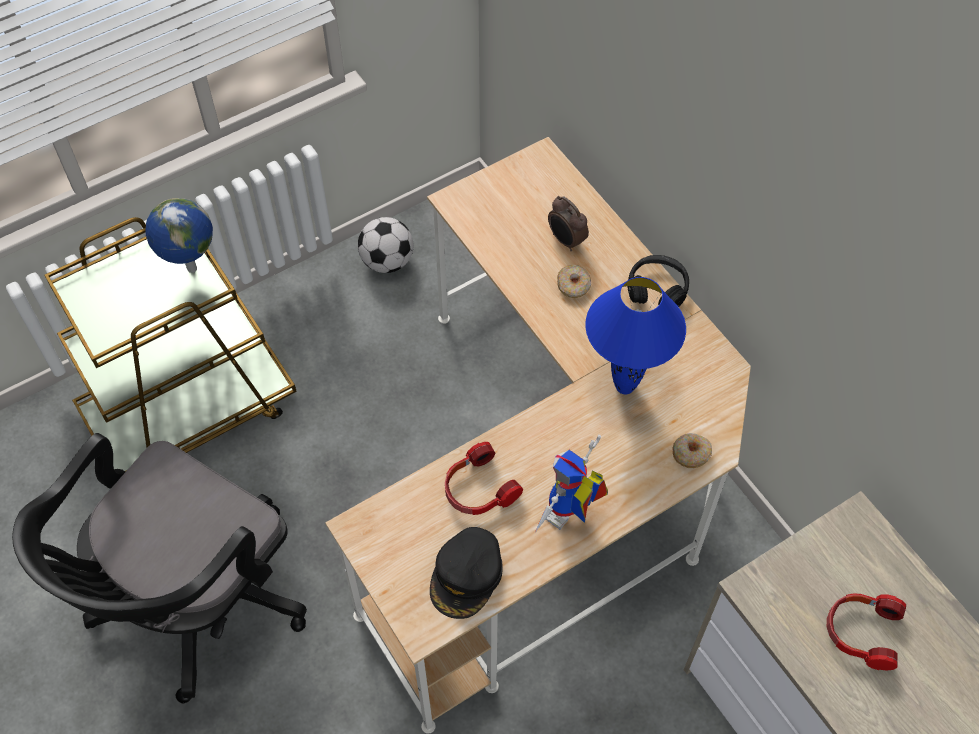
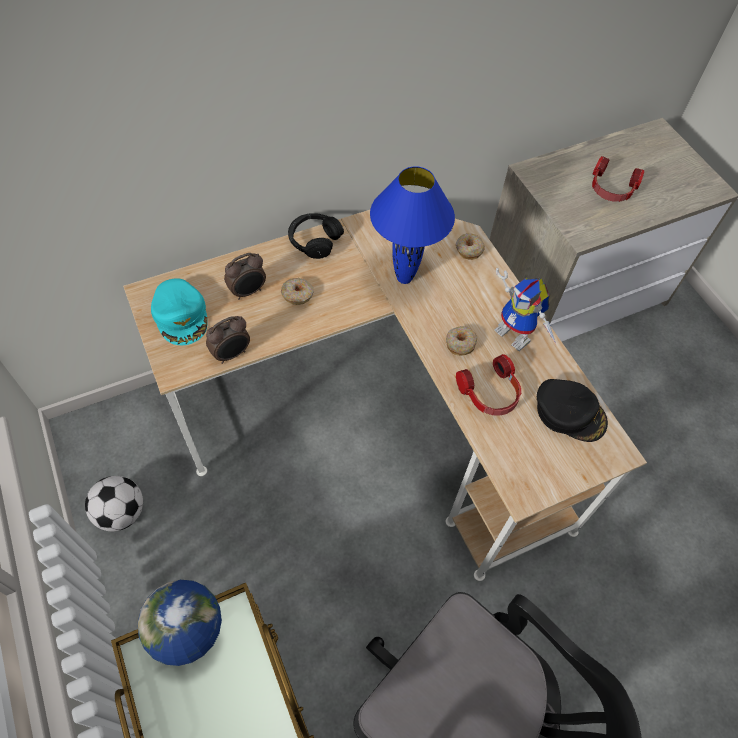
camera: 85 degrees left, 0 degrees up
(482, 242) = (232, 354): none -> alarm clock
(521, 191) = (181, 316): none -> turquoise cap
(541, 453) = (460, 343): none -> donut

